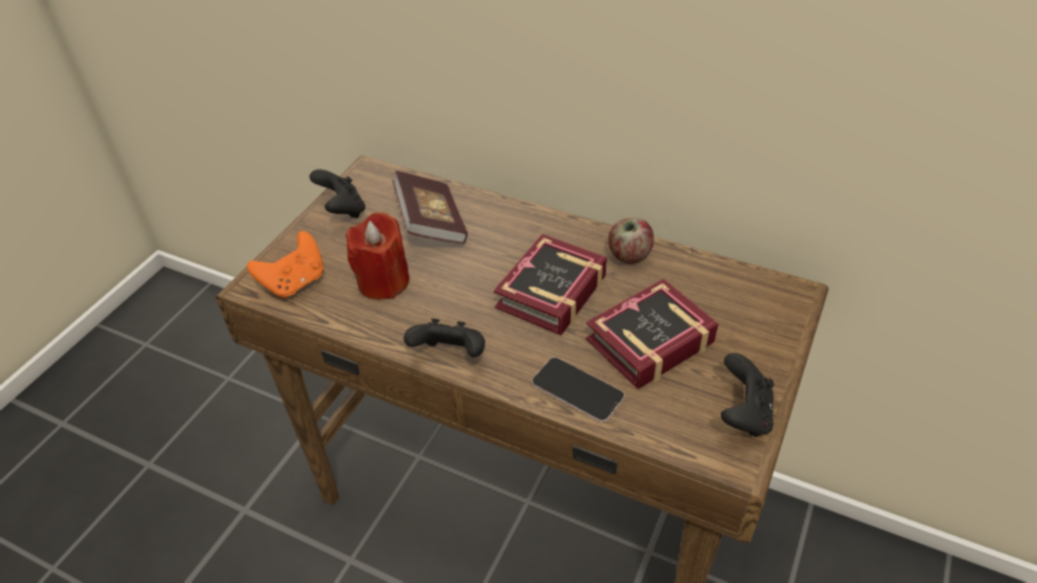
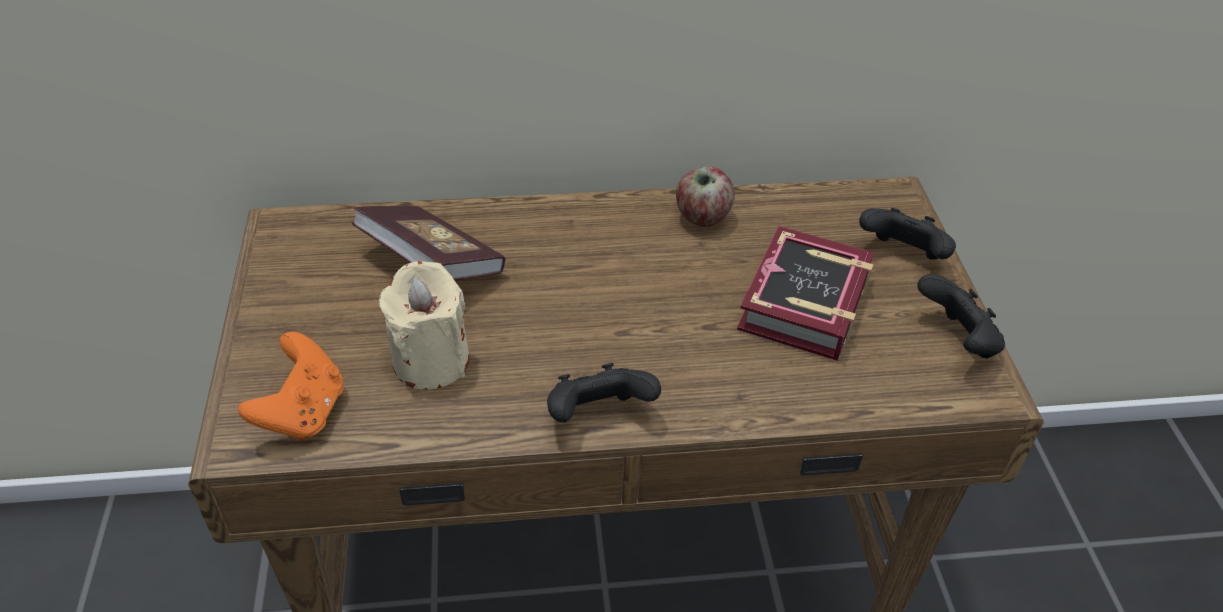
camera: 35 degrees left, 0 degrees up
(342, 210) = (289, 290): black game controller -> black game controller (902, 256)
(383, 282) = (431, 361): red candle -> beige candle
(546, 294) = (648, 295): book -> none
(577, 390) = (776, 390): phone -> none

